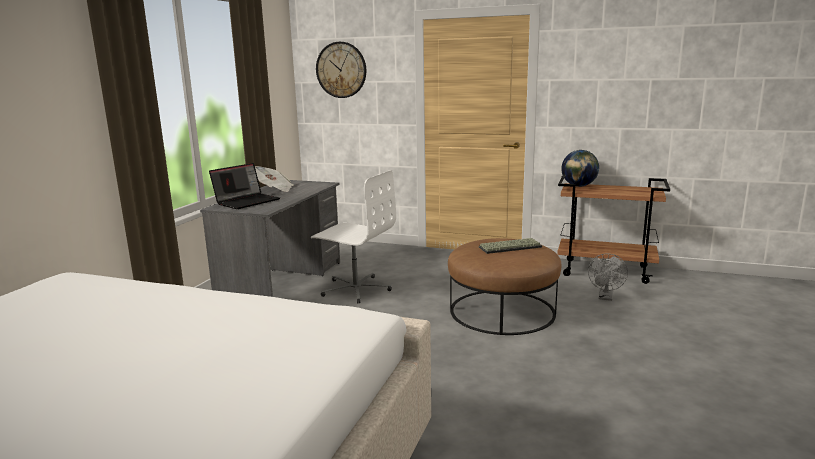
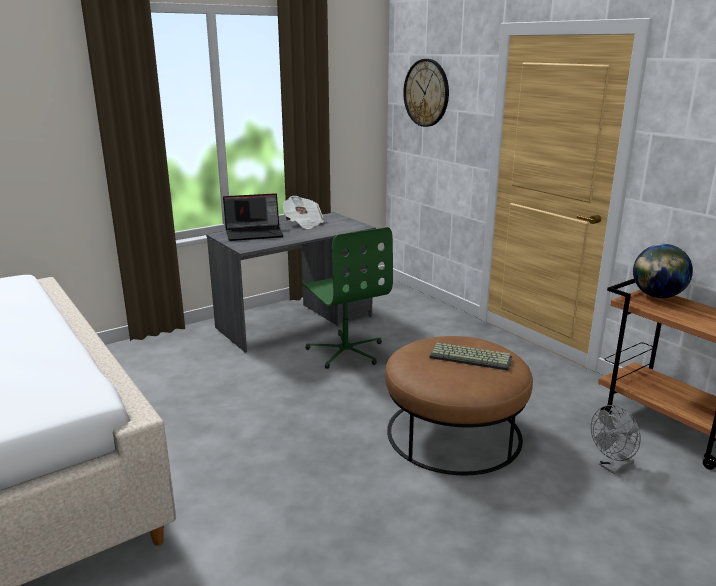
camera: 35 degrees right, 5 degrees up
(355, 289) = (346, 351): white office chair -> green office chair

